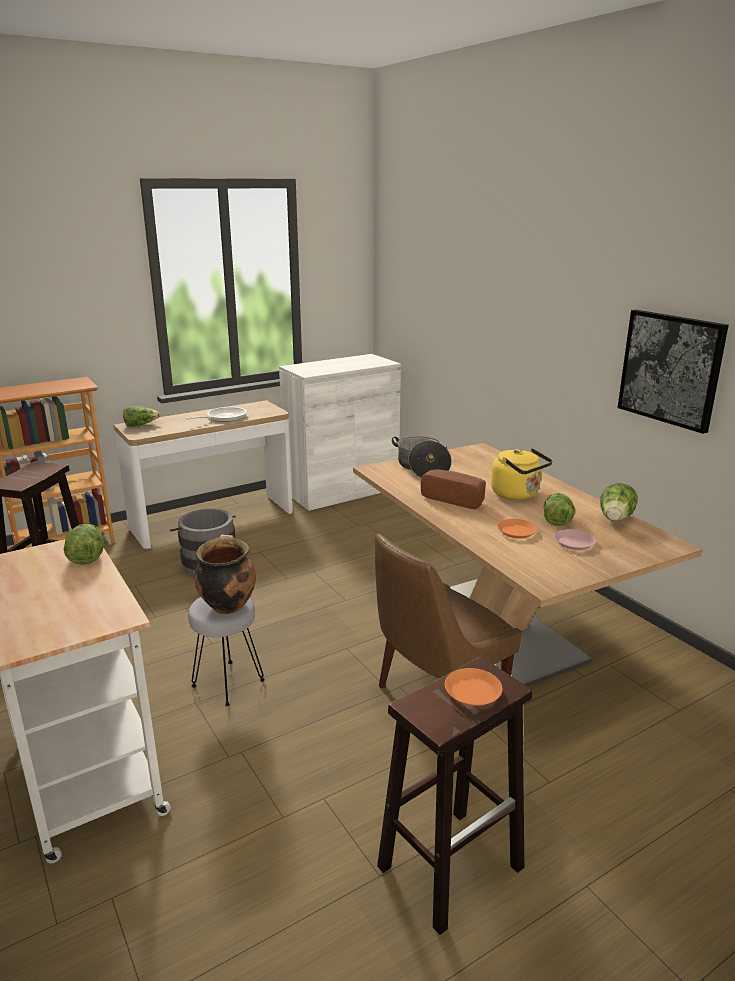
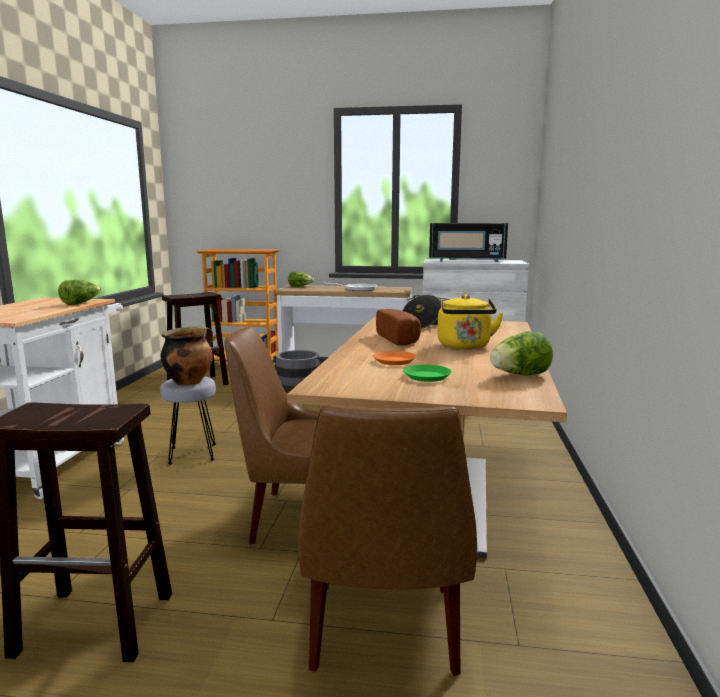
camera: 40 degrees right, 10 degrees down
(332, 365) = (466, 261): none -> black microwave
(472, 691) = (83, 415): orange plate -> none
(556, 519) = (455, 363): lettuce -> none
(574, 543) = (427, 376): pink plate -> green plate
(614, 746) = (383, 631): none -> brown chair
(671, 369) = (654, 203): picture -> none

